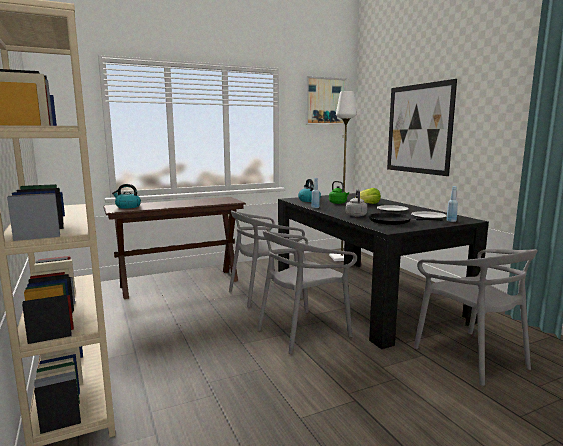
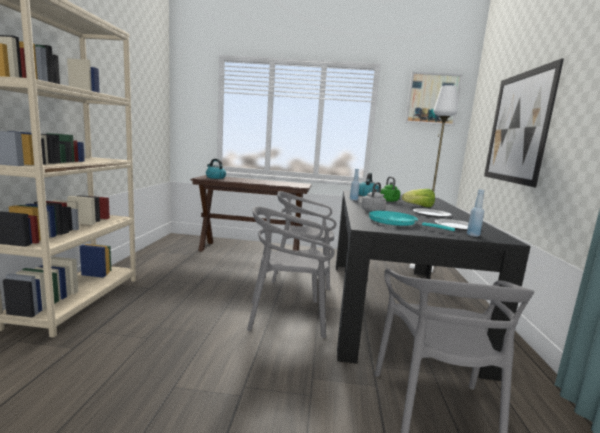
camera: 30 degrees right, 0 degrees up
(393, 221) = (396, 222): black frying pan -> turquoise frying pan

